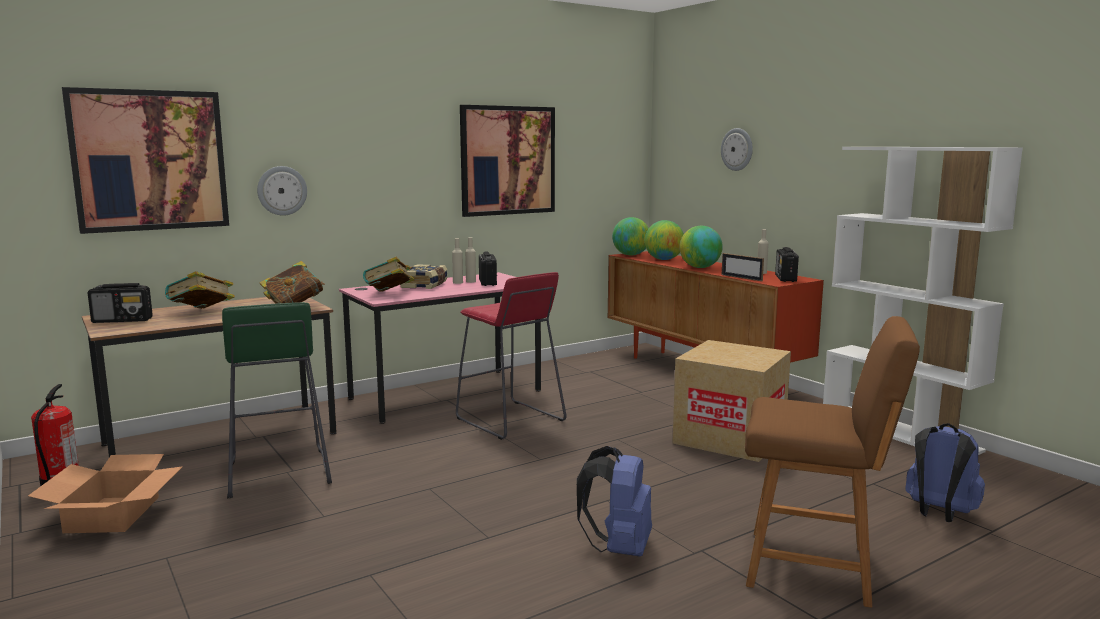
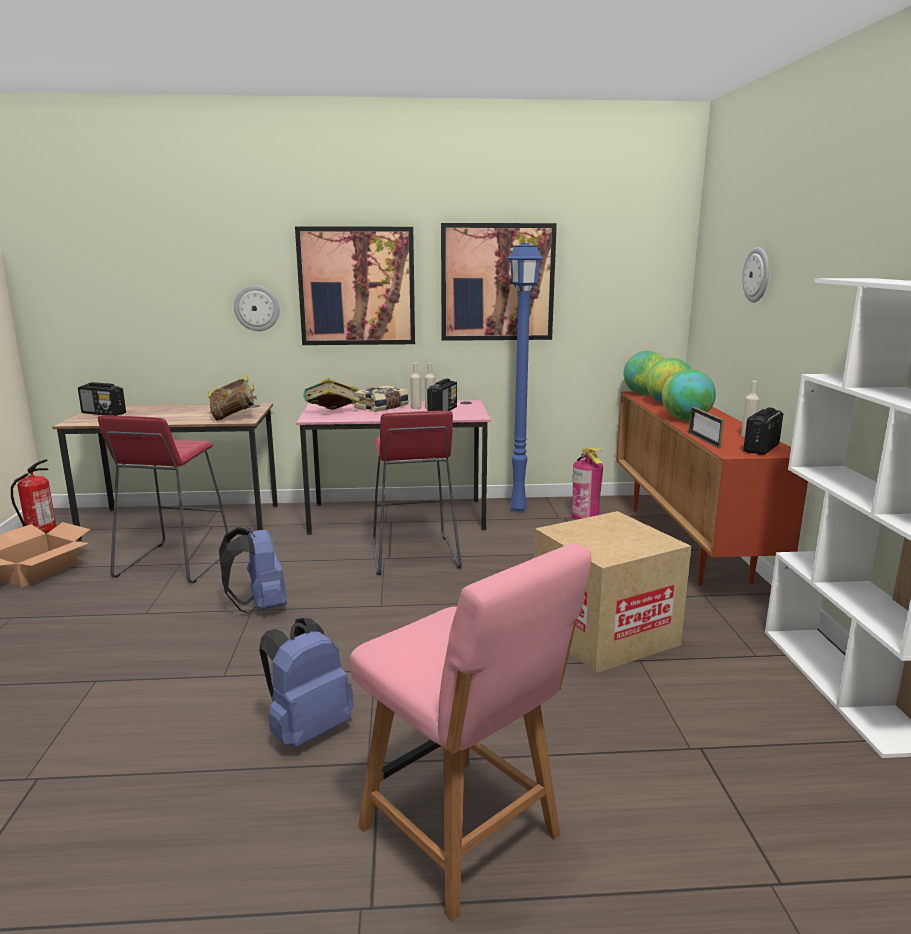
camera: 30 degrees right, 5 degrees up
(150, 160) = (144, 279): picture -> picture (357, 286)
(201, 312) = (164, 413): book -> none
(278, 473) = (173, 563): green stool -> red stool
(546, 372) = (519, 510): none -> blue floor lamp
(604, 367) = (585, 516): none -> fire extinguisher
(814, 567) = (463, 835): brown chair -> pink chair
(939, 513) = (733, 825): blue backpack -> blue backpack (260, 606)

